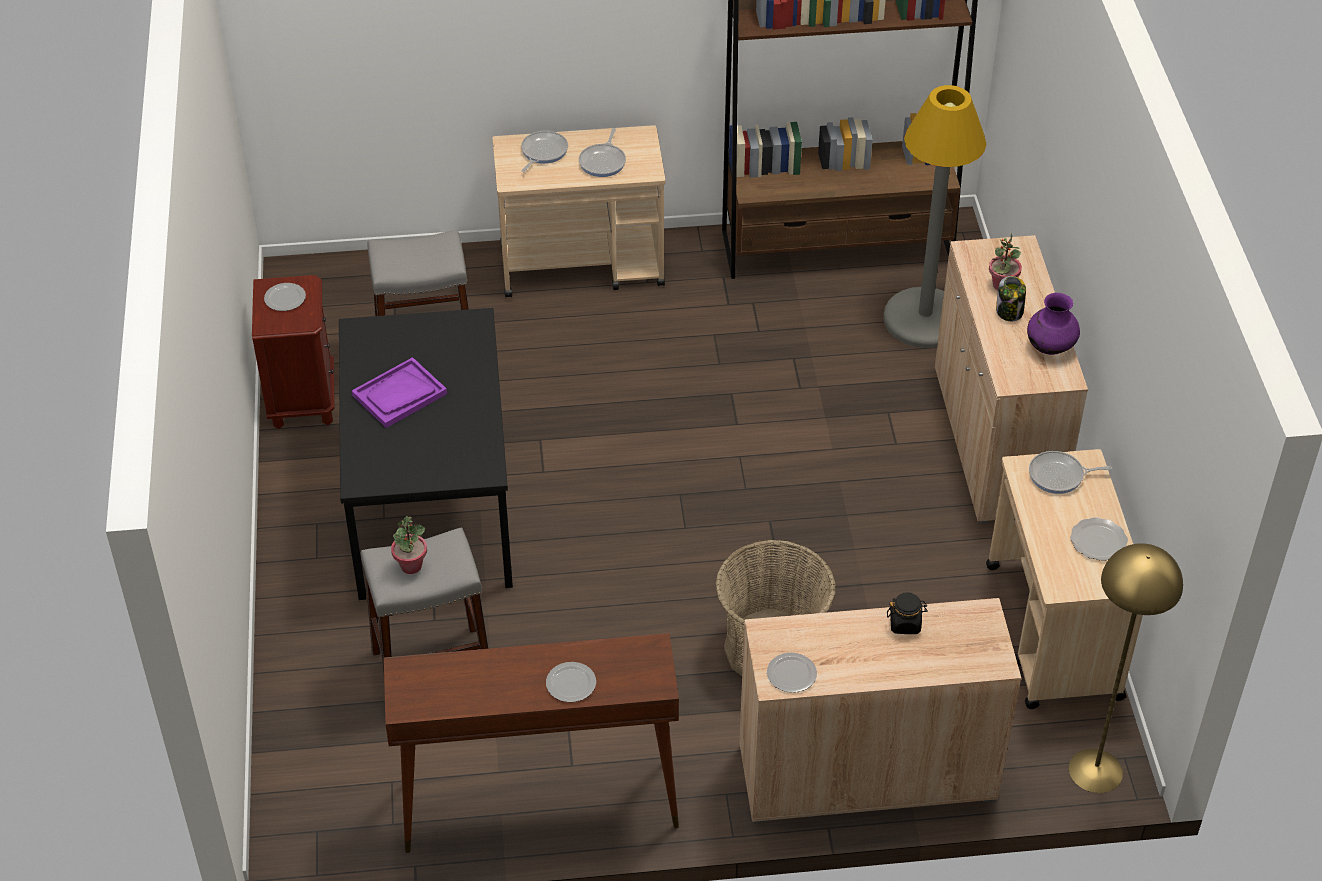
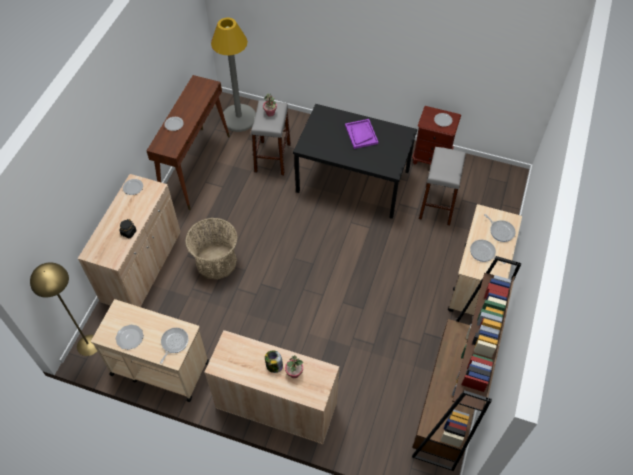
camera: 115 degrees right, 10 degrees up
(924, 319) = (374, 418): grey floor lamp -> grey floor lamp (239, 118)
(1050, 347) = (240, 371): purple vase -> none

